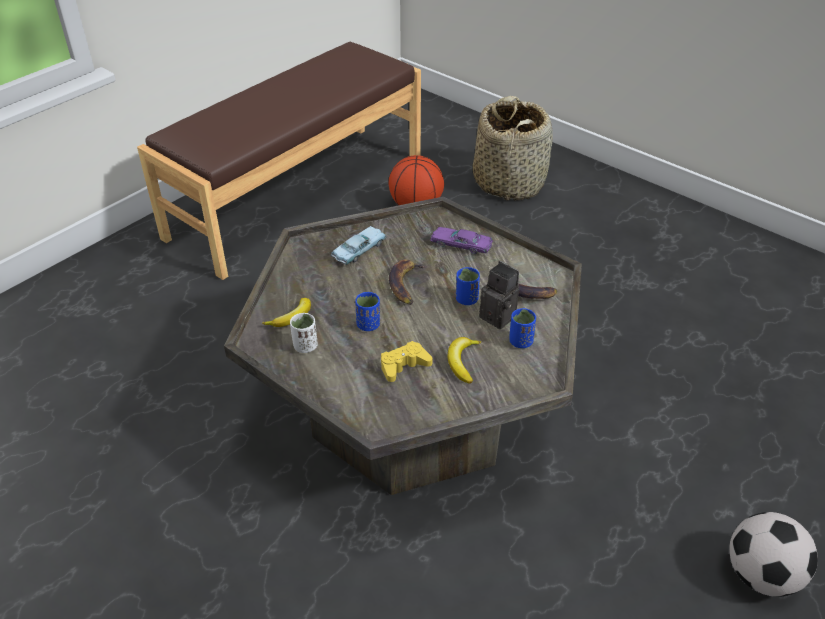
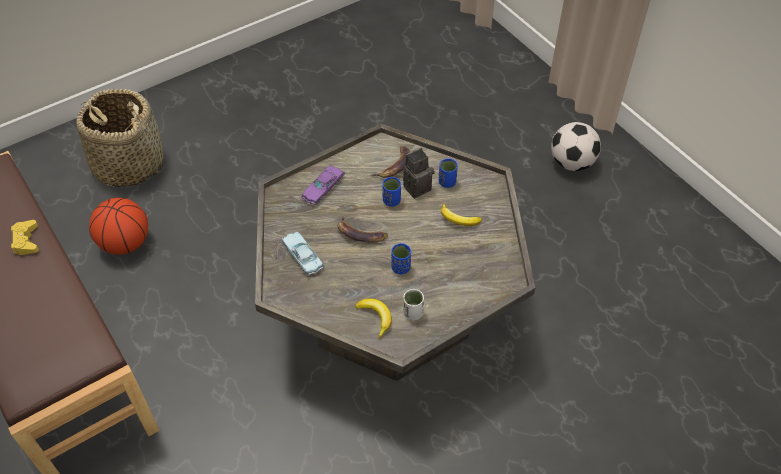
camera: 75 degrees left, 10 degrees up
(404, 366) = (452, 254): yellow game controller -> yellow game controller (26, 241)

